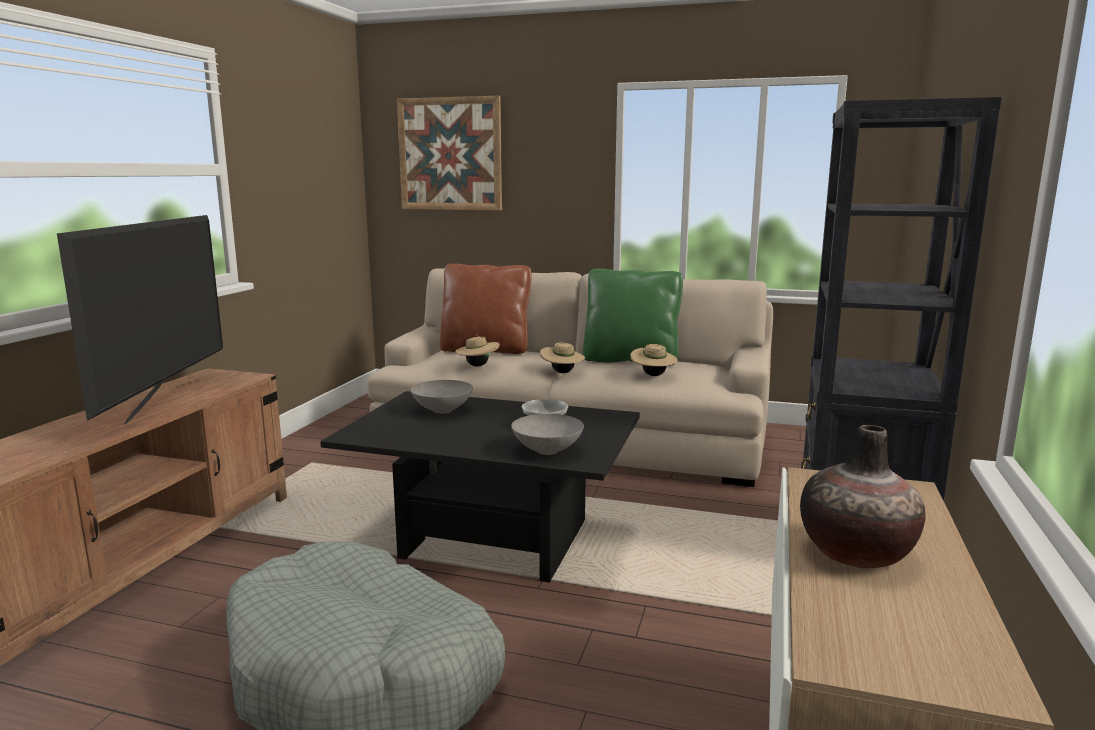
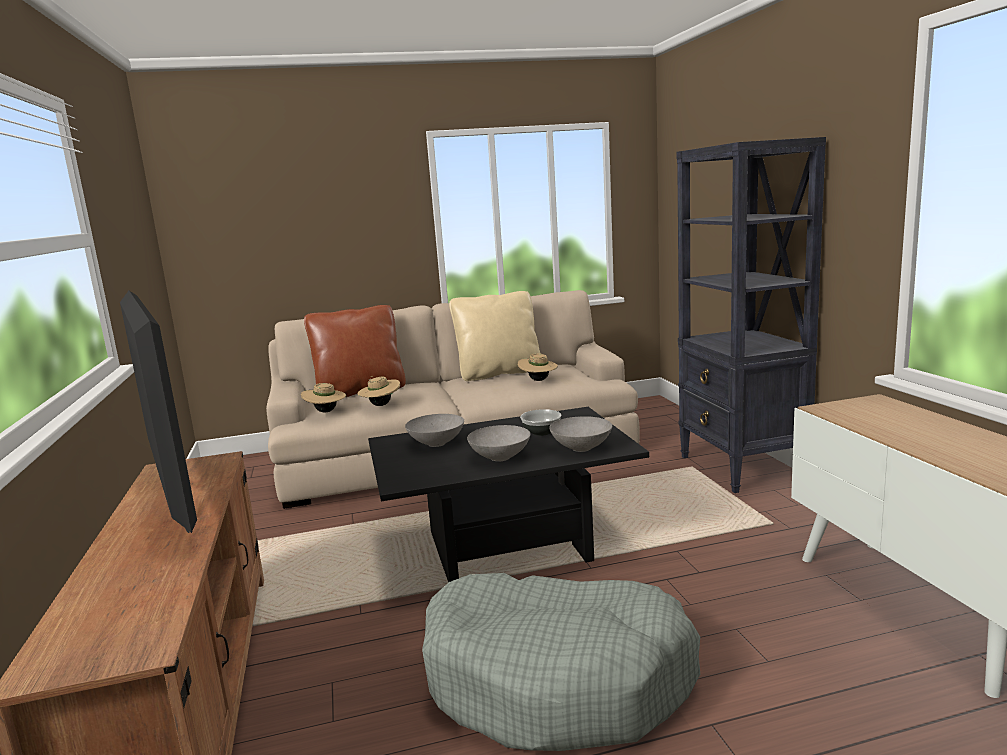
camera: 30 degrees left, 0 degrees up
(450, 154) = (261, 206): picture -> none
(464, 437) = (500, 457): none -> grey bowl
(562, 373) = (459, 395): beige hat -> beige hat (326, 412)
(630, 360) = (499, 373): green pillow -> beige pillow
(856, 553) = (927, 438): vase -> none

